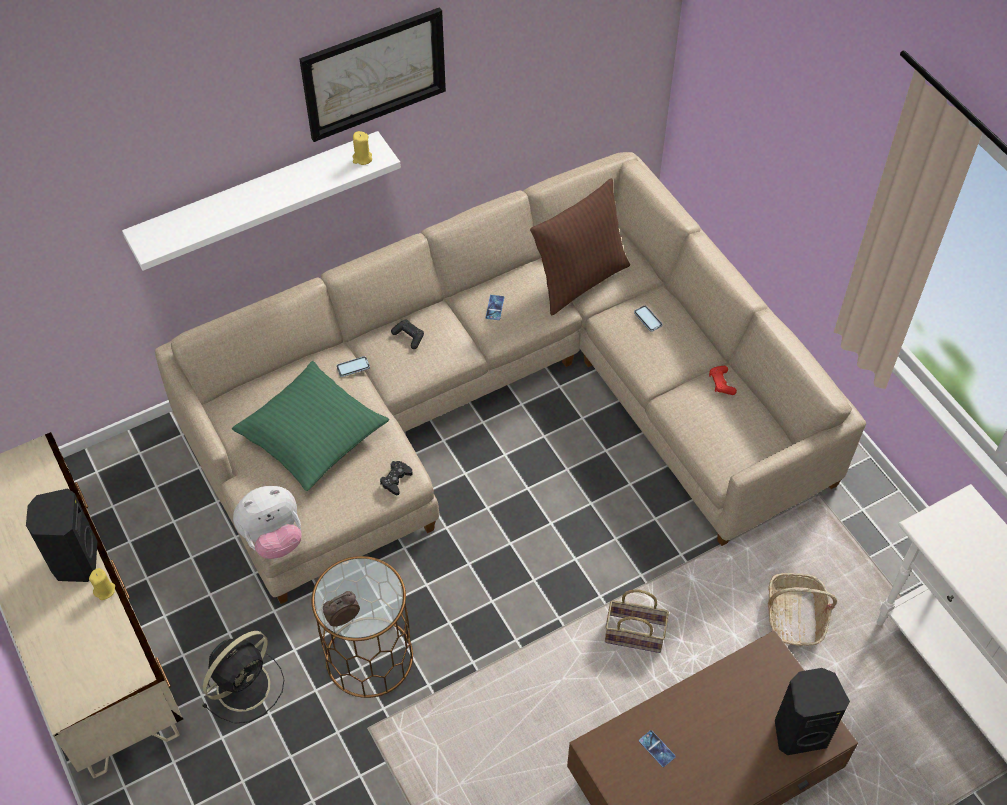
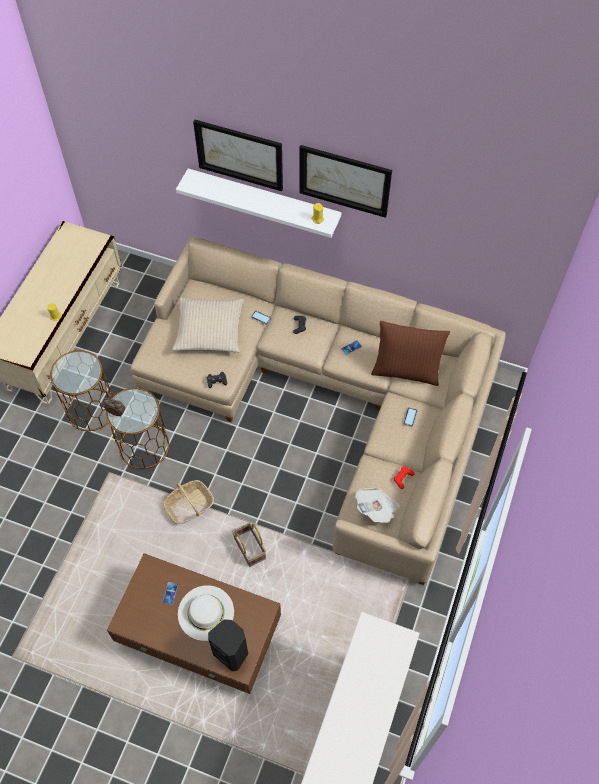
camera: 50 degrees right, 5 degrees up
(75, 561) = (60, 295): black speaker -> none
(205, 143) = (239, 154): none -> picture
(245, 684) = (91, 409): black fan -> brown side table
(273, 538) = (145, 358): plush toy -> none
(312, 434) = (209, 330): green pillow -> beige pillow
(720, 724) = (206, 612): none -> white hat
(739, 437) = (377, 509): none -> newspaper
(795, 616) = (324, 616): basket -> basket (189, 506)

